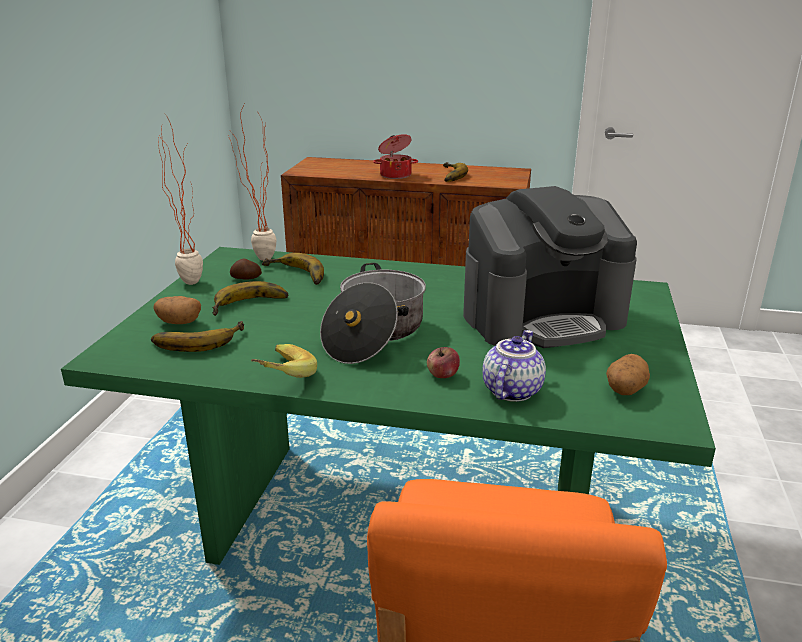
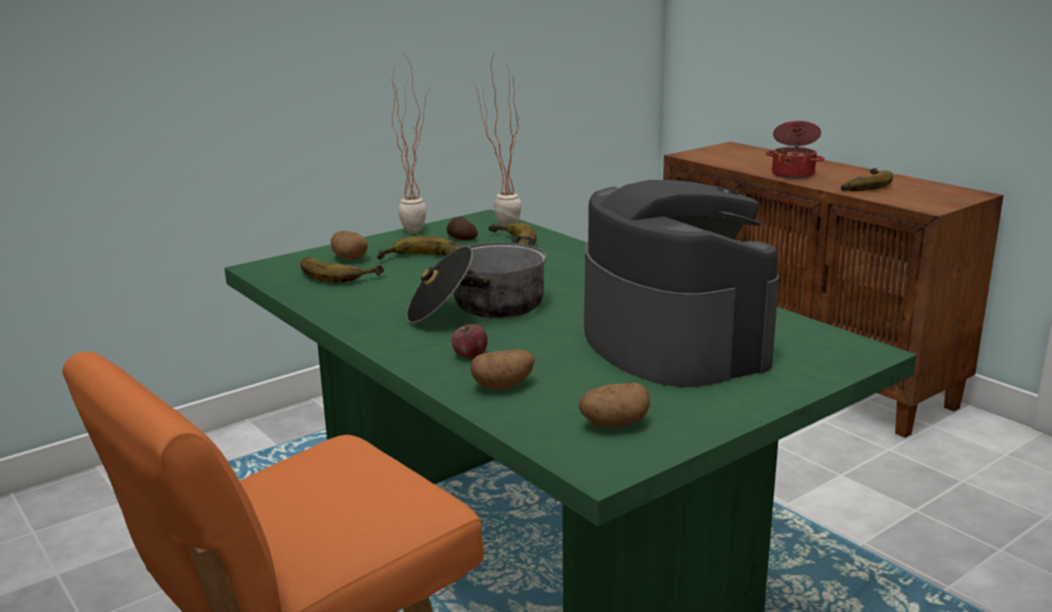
camera: 40 degrees right, 5 degrees down
(280, 377) = (344, 316): banana -> none
(510, 390) = (503, 386): teapot -> potato
(543, 317) = (672, 342): coffee machine -> coffee machine turned 135 degrees counterclockwise

